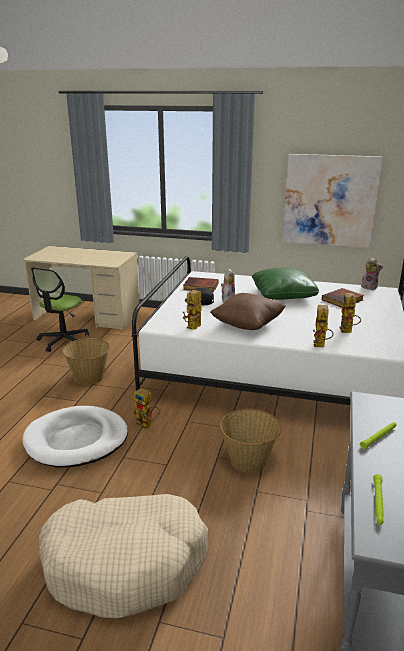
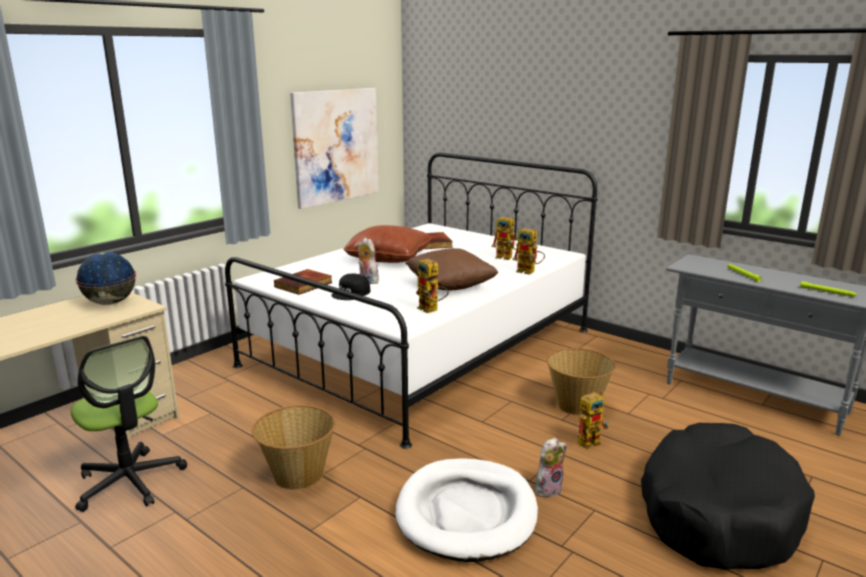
camera: 65 degrees left, 5 degrees down
(113, 257) = (110, 302): none -> globe
(126, 562) = (718, 512): beige dog bed -> black dog bed
(147, 424) = (469, 449): toy robot -> toy robot (591, 441)
(283, 295) = (388, 258): green pillow -> brown pillow
(369, 287) = (416, 229): plush toy -> plush toy (548, 488)

